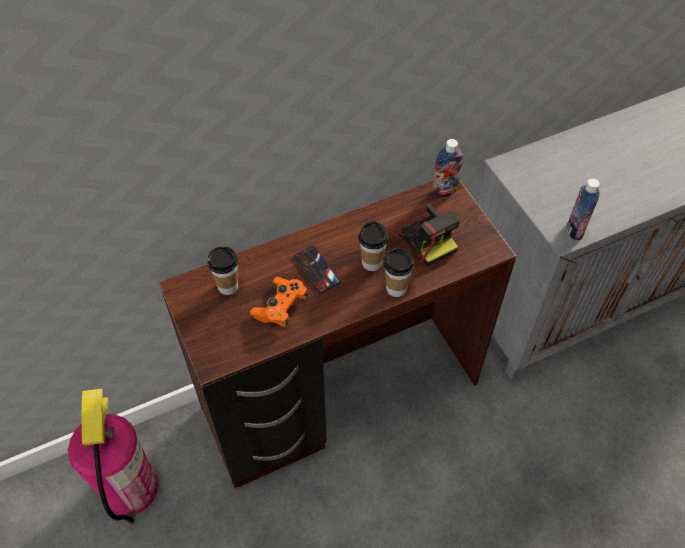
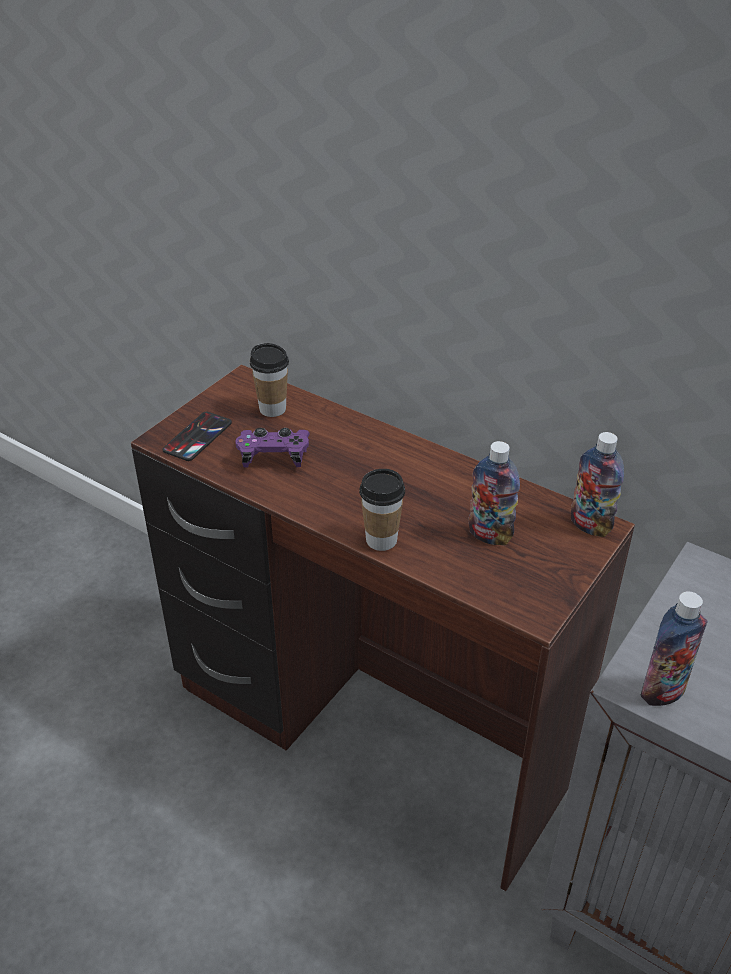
camera: 60 degrees right, 15 degrees down
(129, 488) = (135, 599): fire extinguisher -> none
(281, 307) = (274, 457): orange game controller -> purple game controller
(316, 269) = (351, 463): phone -> phone (197, 437)
(371, 263) = (403, 504): cup -> none
(424, 237) = (490, 535): camera -> bottle

